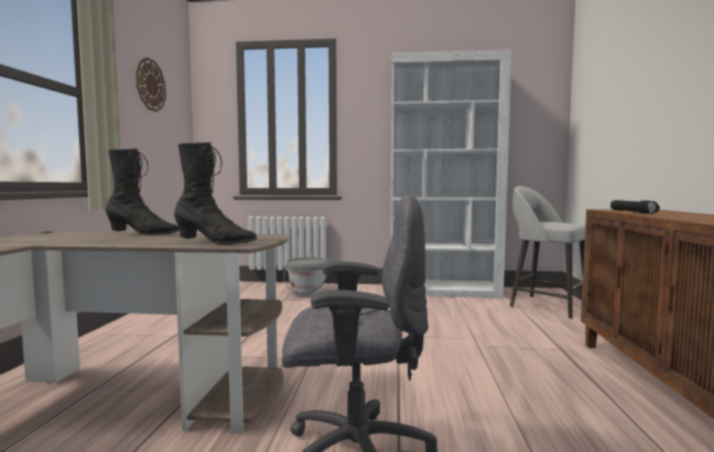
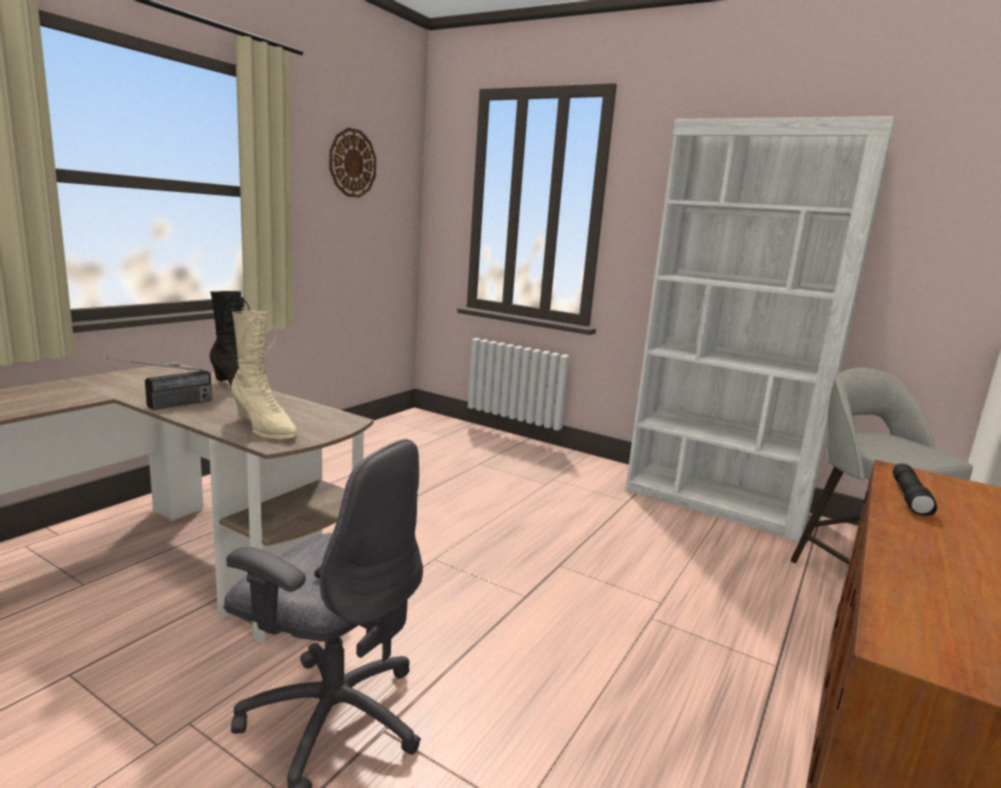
camera: 25 degrees right, 10 degrees up
(96, 243) = (164, 406): none -> radio
(215, 242) = (264, 428): black boot -> beige boot
(307, 293) = (519, 459): grey bucket -> none

